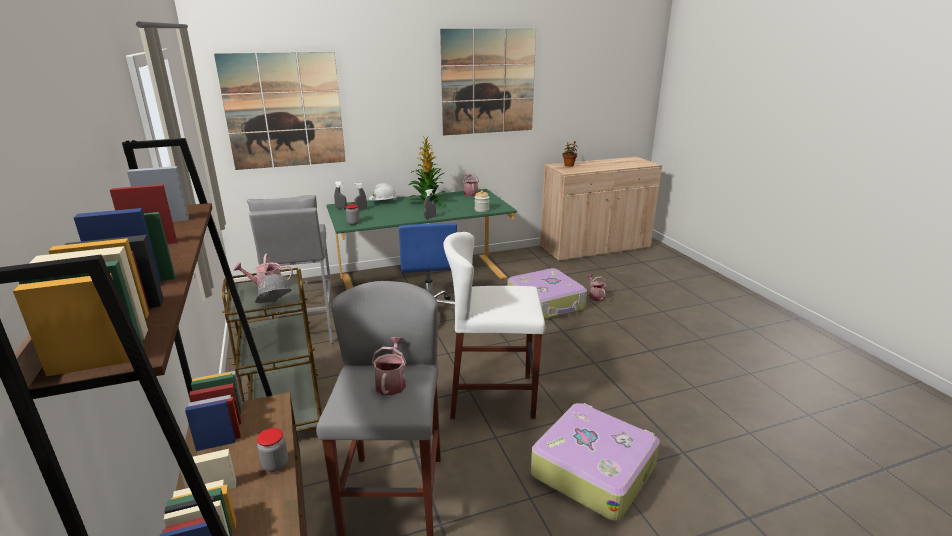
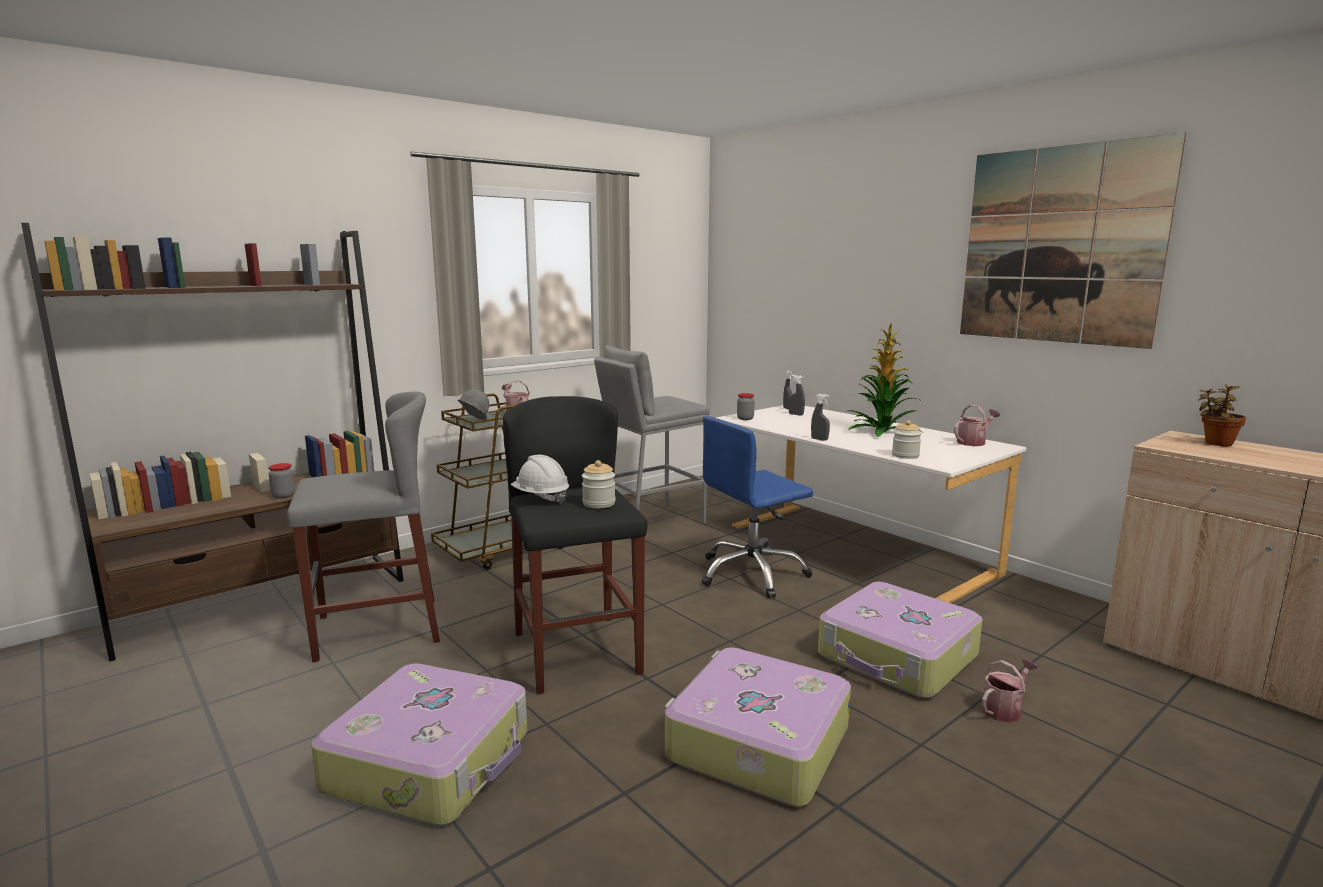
camera: 70 degrees right, 10 degrees down
(284, 111) = (773, 277): picture -> none
(383, 202) = (841, 417): white hard hat -> white hard hat (540, 498)
(391, 382) = (357, 484): watering can -> none
(423, 279) = (850, 549): green desk -> white desk
(492, 396) = (576, 653): white stool -> black stool
(514, 292) = (599, 503): none -> jar
(603, 357) = (756, 743): none -> suitcase

